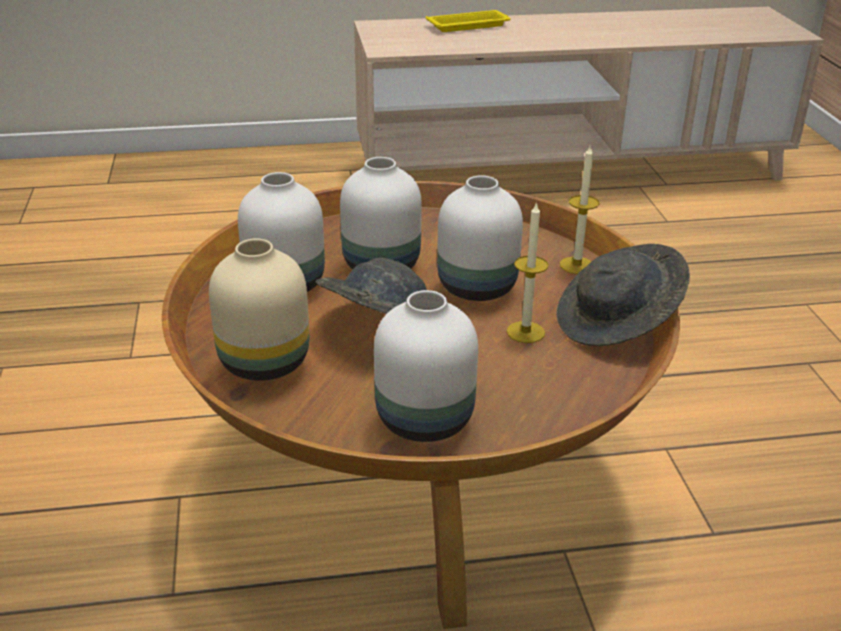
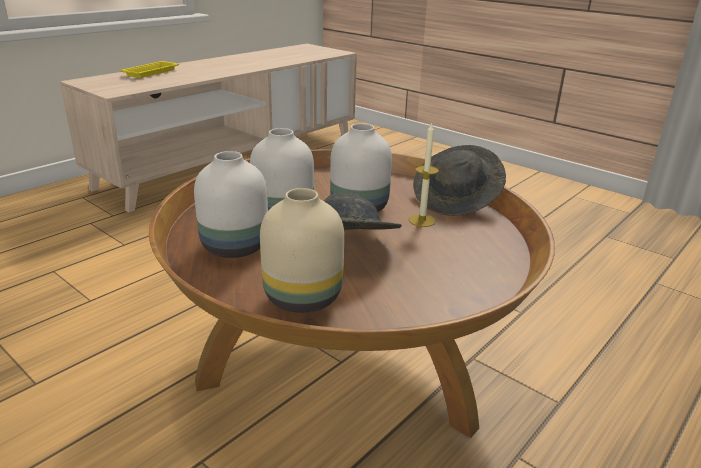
camera: 40 degrees left, 5 degrees down
(422, 419) = (446, 287): white vase -> none
(577, 265) = (393, 180): candle -> none

